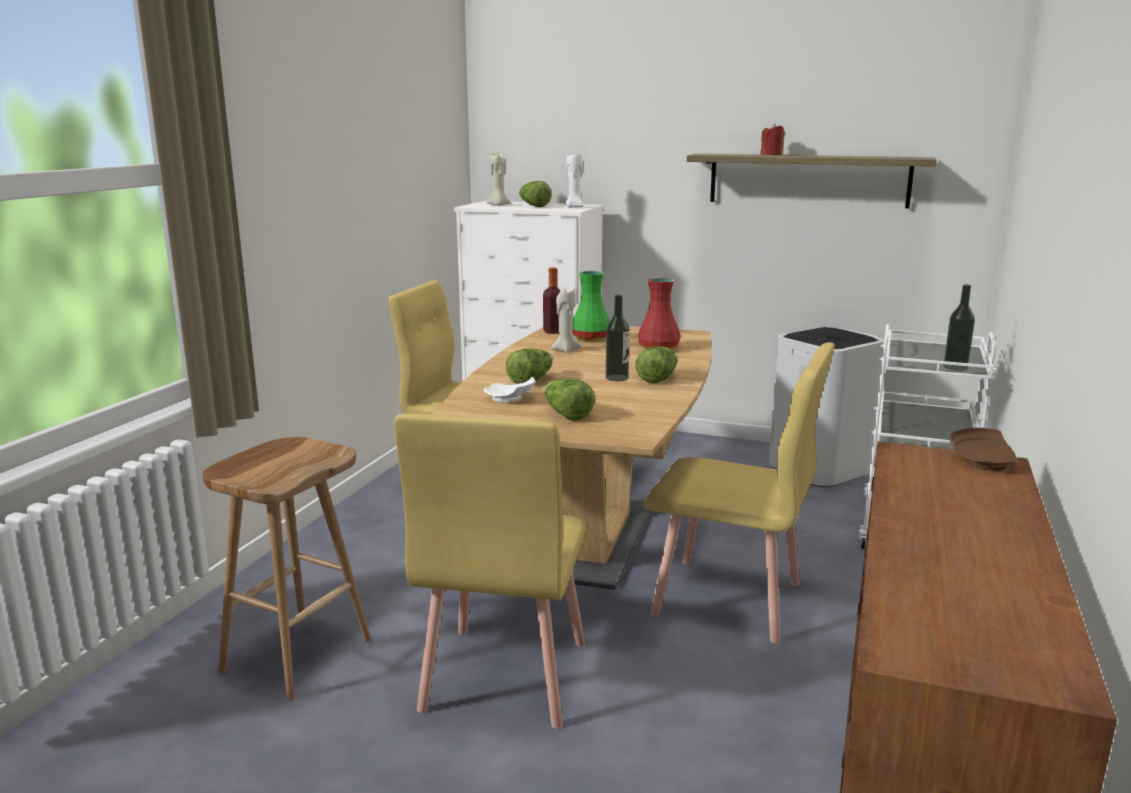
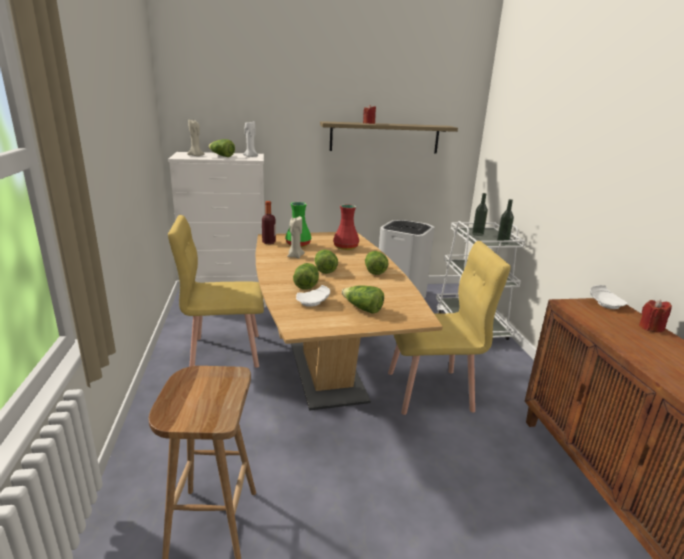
camera: 30 degrees left, 5 degrees up
(503, 676) = (361, 487): yellow chair -> none
(584, 368) = (324, 269): none -> lettuce
(617, 378) = (353, 274): bottle -> bottle (477, 234)
(983, 462) = (605, 303): brown plate -> white plate
(1010, 502) = (650, 328): none -> red candle

